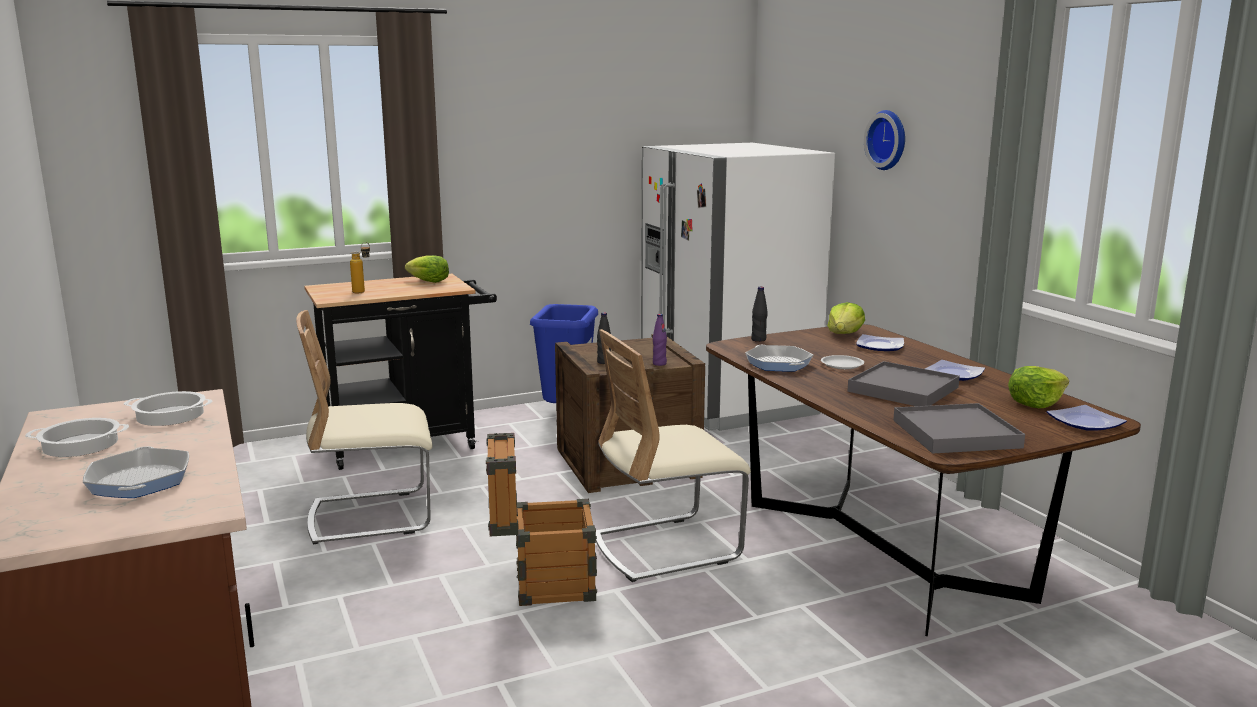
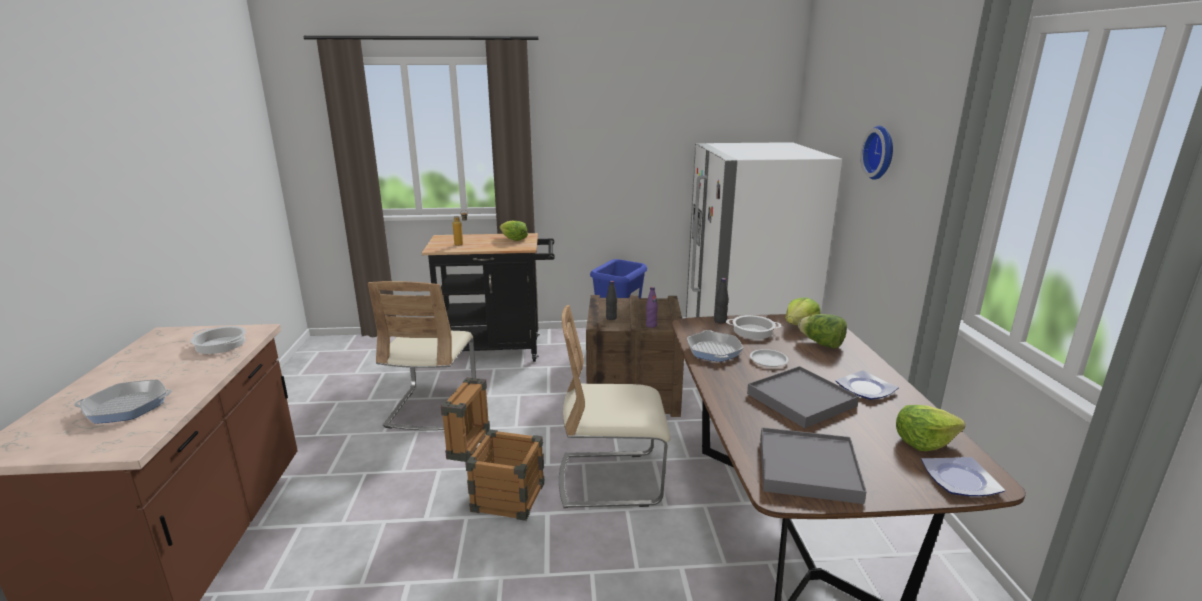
camera: 20 degrees right, 5 degrees up
(81, 444) = (142, 363): cooking pot -> cooking pot (753, 331)
(139, 481) = (127, 407): frying pan -> frying pan turned 105 degrees counterclockwise
(371, 516) = (432, 408): beige chair -> beige chair turned 90 degrees counterclockwise
(880, 347) = (821, 344): plate -> lettuce

